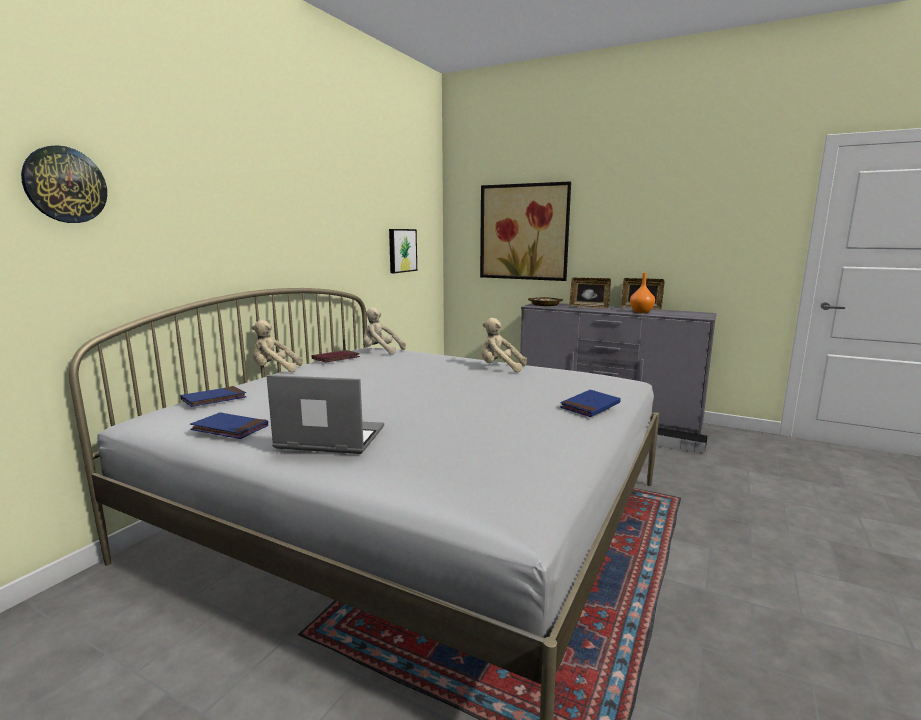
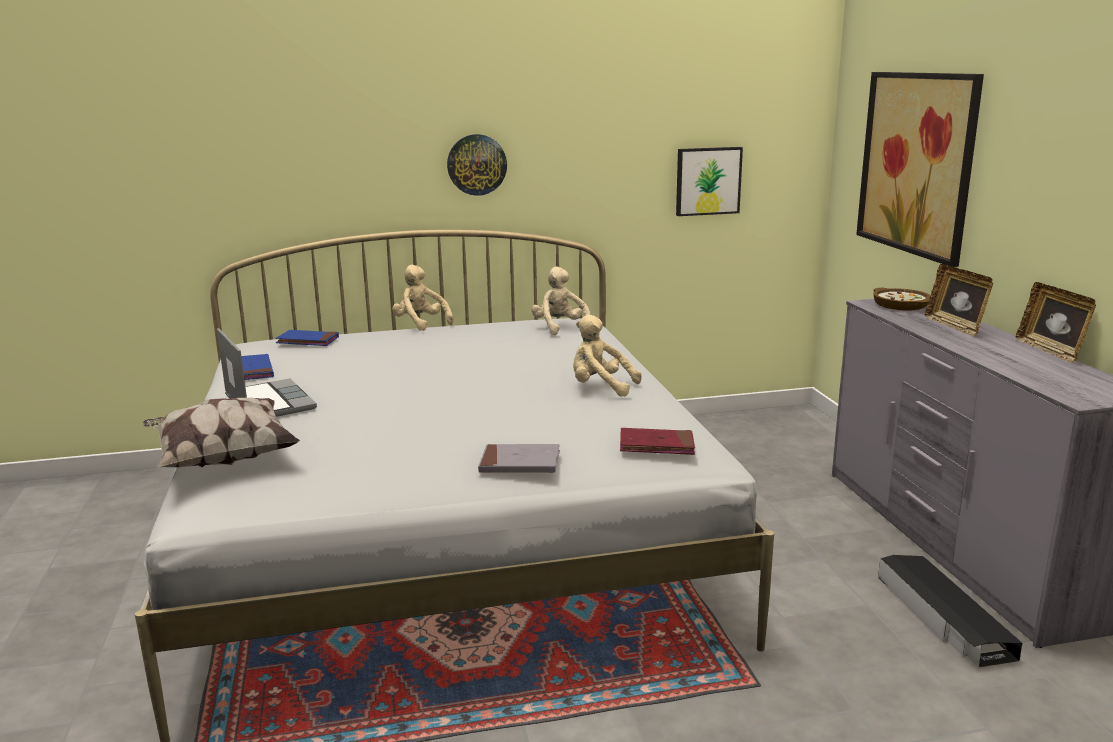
camera: 50 degrees right, 5 degrees up
(65, 185) = (219, 129): wall clock -> wall clock (476, 164)
(336, 358) = (495, 325): red book -> red book (656, 445)
(425, 480) = (223, 459): none -> pillow
(499, 368) = (600, 387): beige plush toy -> beige plush toy turned 45 degrees counterclockwise
(590, 406) = (520, 463): blue book -> grey book
(640, 312) = (1007, 358): orange vase -> none

